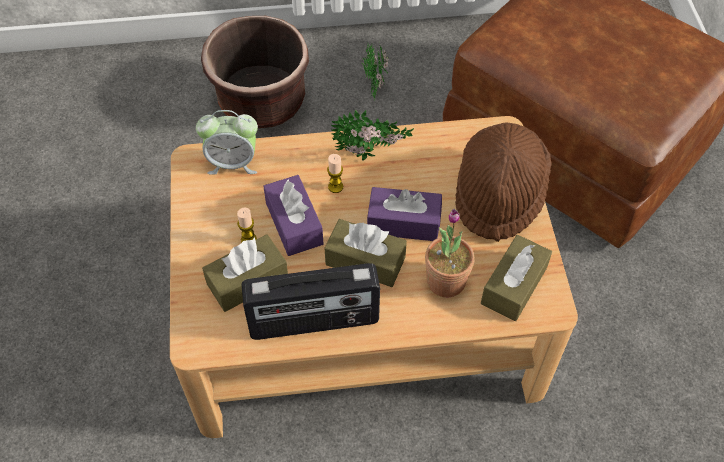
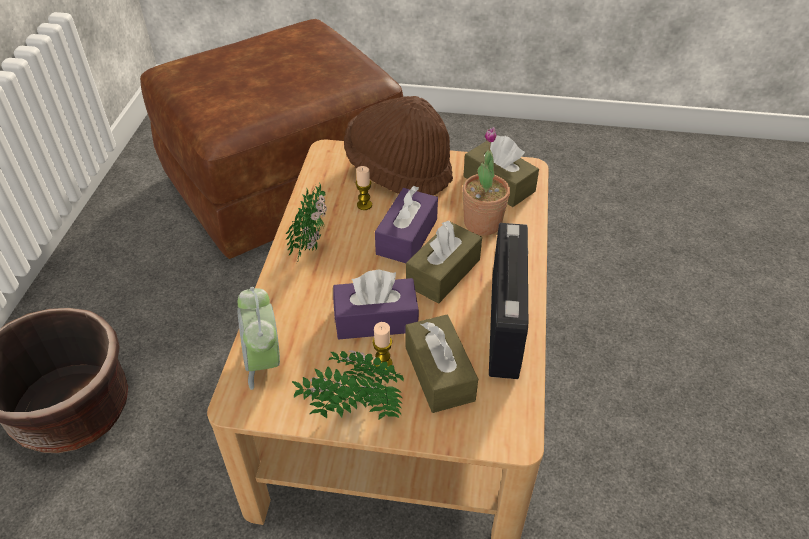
camera: 75 degrees left, 10 degrees down
(233, 162) = (263, 361): alarm clock -> alarm clock turned 150 degrees clockwise
(335, 187) = (341, 277): candle -> candle (364, 205)
(374, 84) = (120, 301): potted plant -> potted plant (352, 411)

